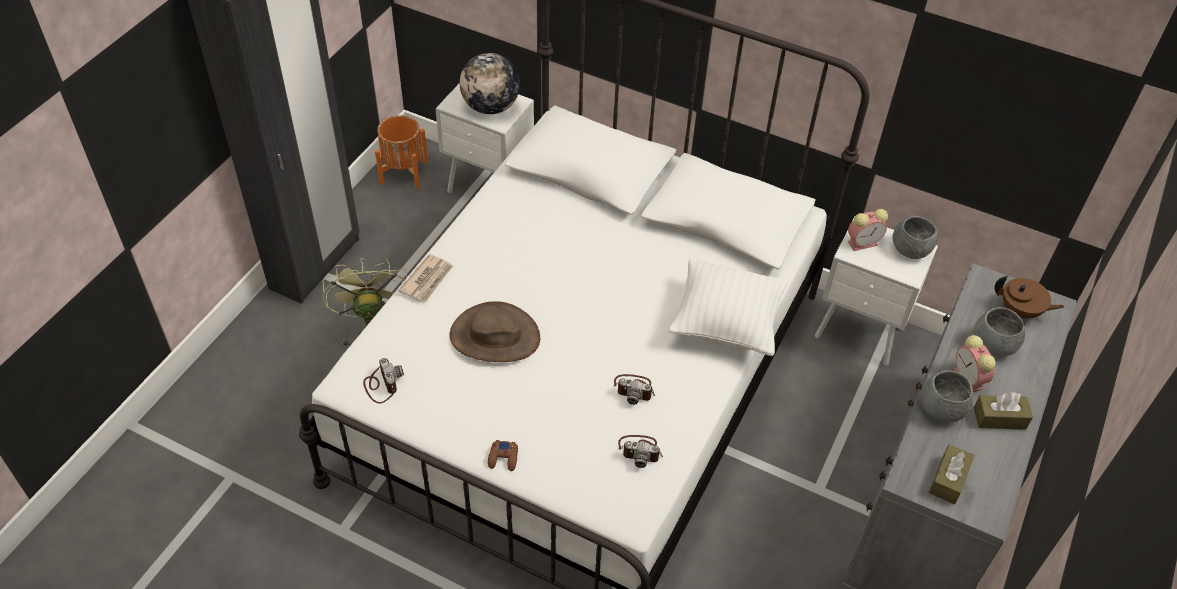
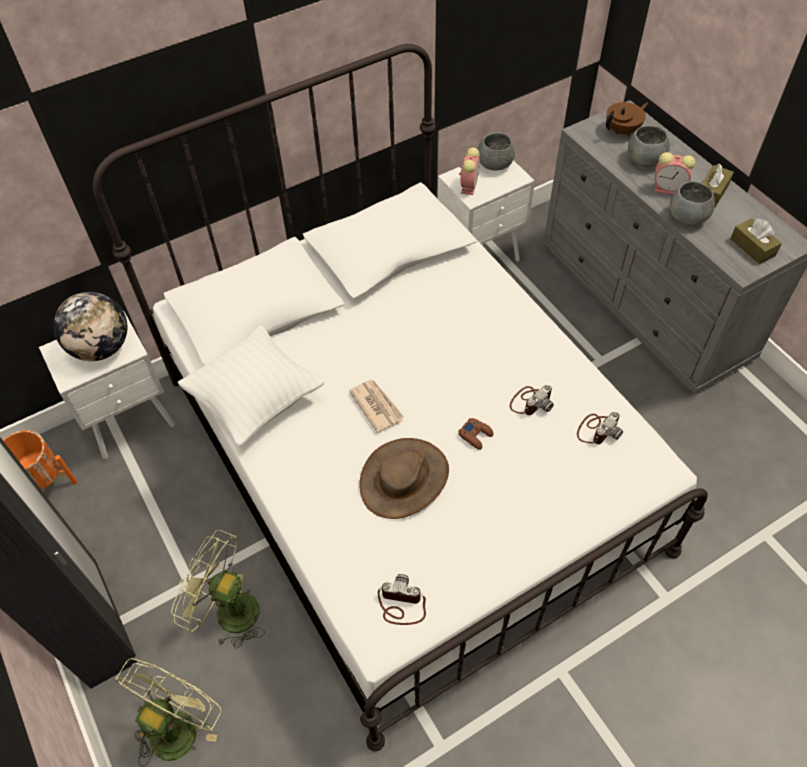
camera: 55 degrees left, 5 degrees up
(270, 352) = (178, 724): none -> green fan
(427, 280) = (294, 503): newspaper -> newspaper (376, 406)
(503, 458) = (550, 538): brown game controller -> brown game controller (475, 435)
(726, 324) = (500, 306): white pillow -> white pillow (255, 400)

